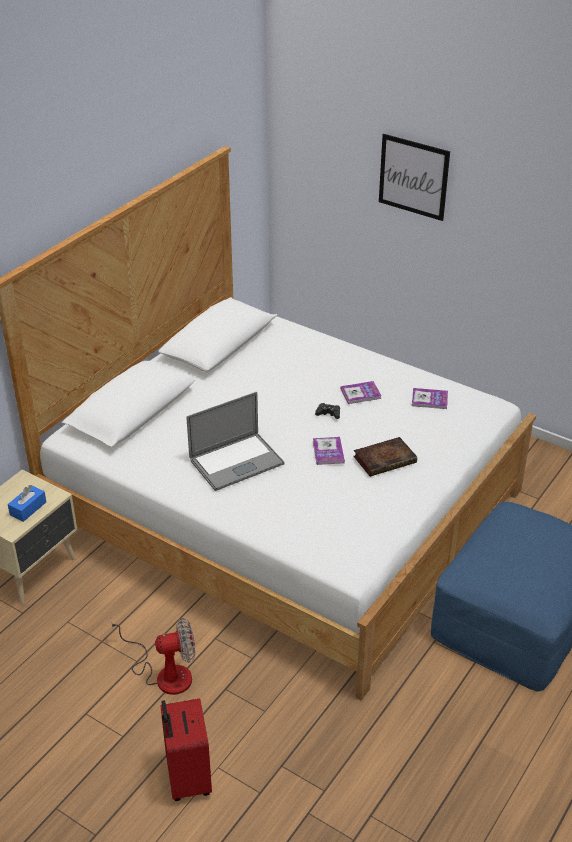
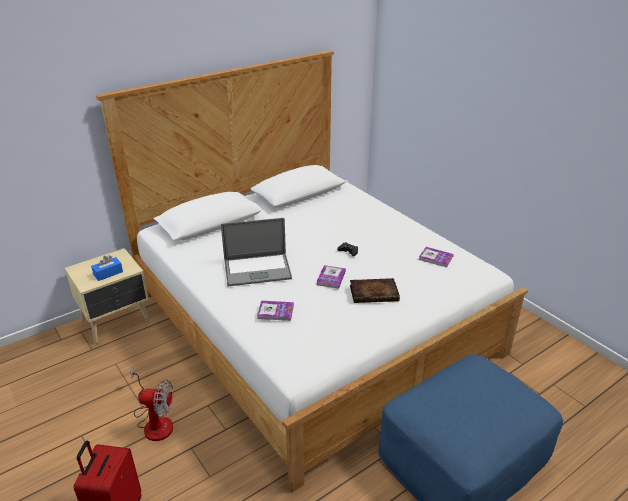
camera: 20 degrees right, 5 degrees down
(360, 393) = (382, 243): book -> book (275, 311)
(413, 177) = (466, 86): picture -> none

